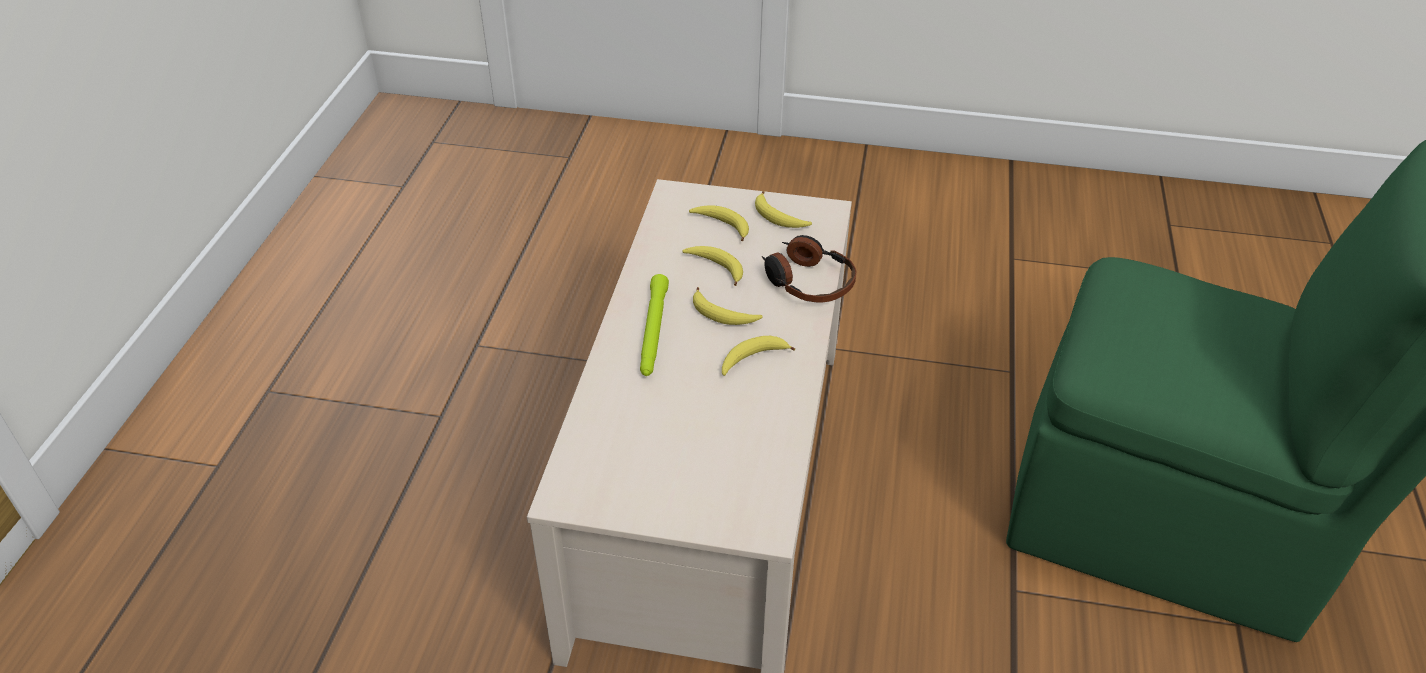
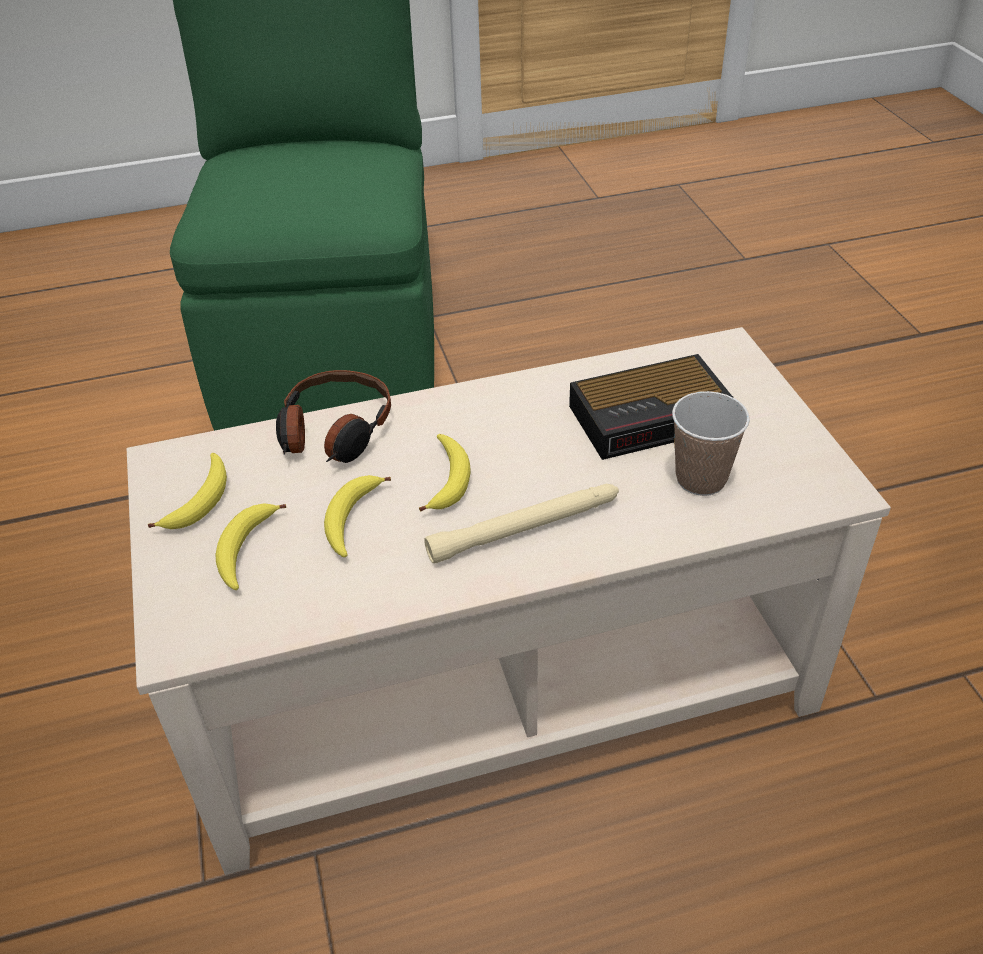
camera: 115 degrees left, 0 degrees up
(630, 430) = (701, 479): none -> cup
(653, 332) = (525, 528): green flashlight -> beige flashlight
(713, 438) = (654, 416): none -> alarm clock
(752, 359) = (510, 429): banana -> none

